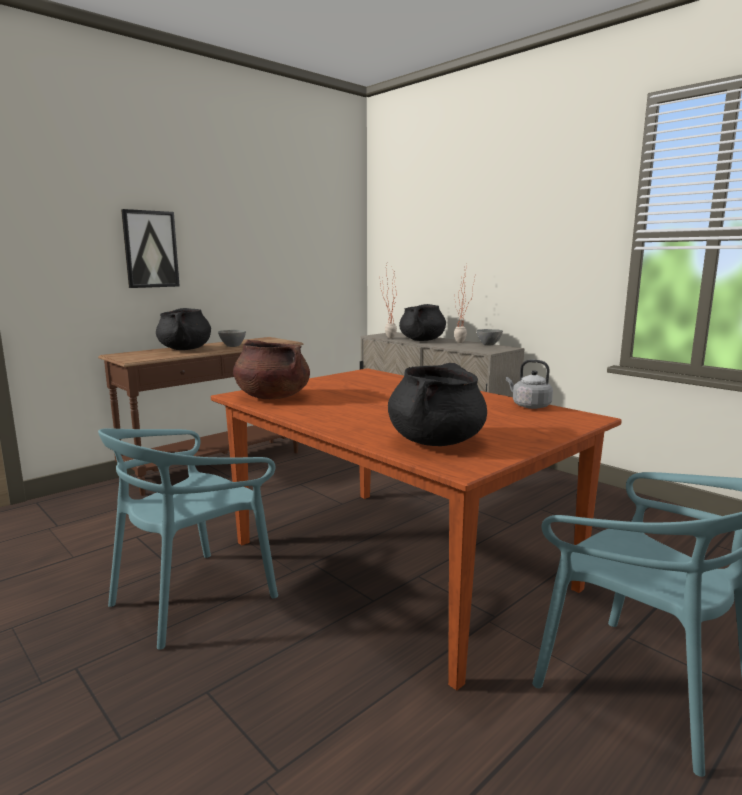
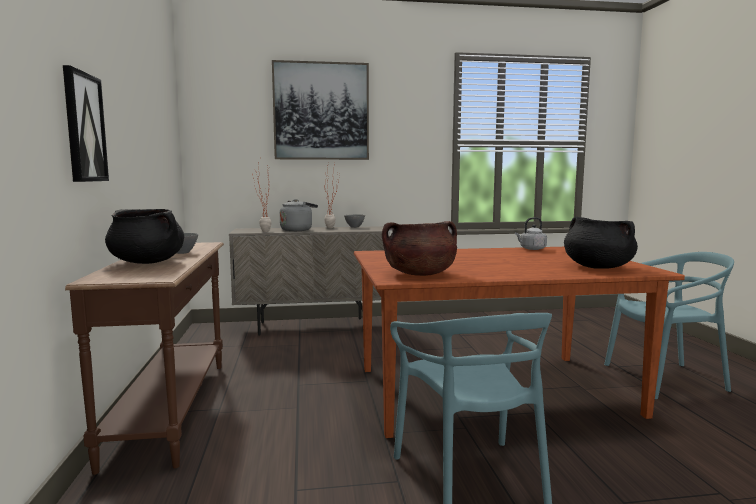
camera: 55 degrees left, 5 degrees down
(422, 340) = (298, 230): black cooking pot -> grey kettle
(474, 204) = (321, 111): none -> picture

